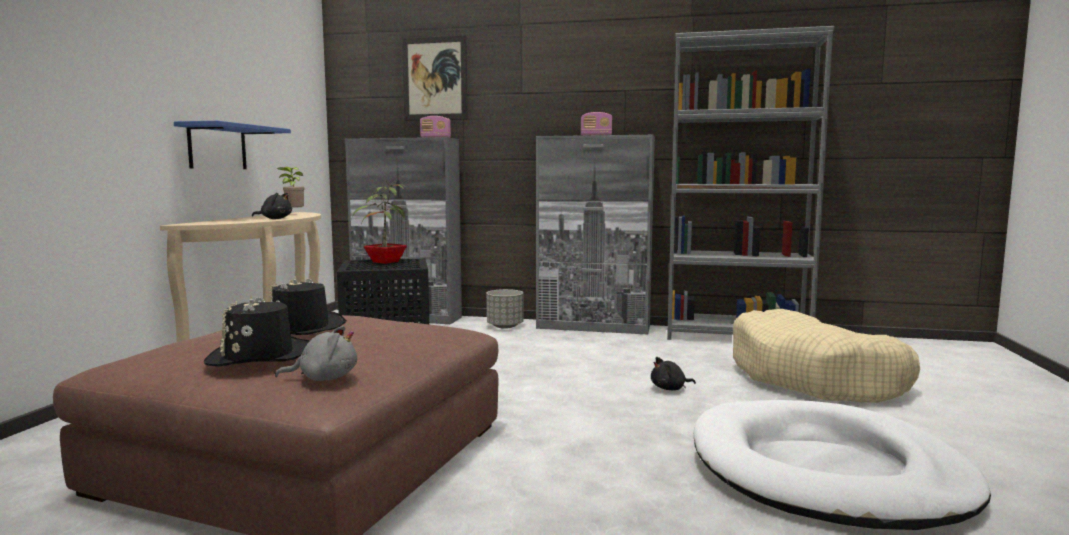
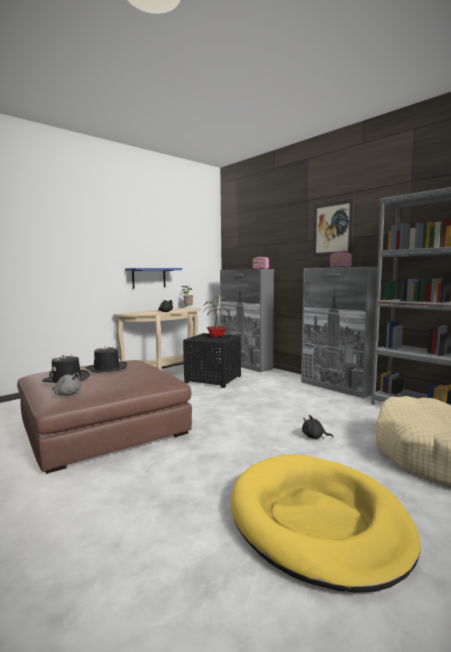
camera: 35 degrees right, 0 degrees up
(435, 78) = (265, 235): picture -> picture (332, 229)
(505, 326) = (286, 378): grey planter -> none
(827, 472) = (317, 520): white dog bed -> yellow dog bed

